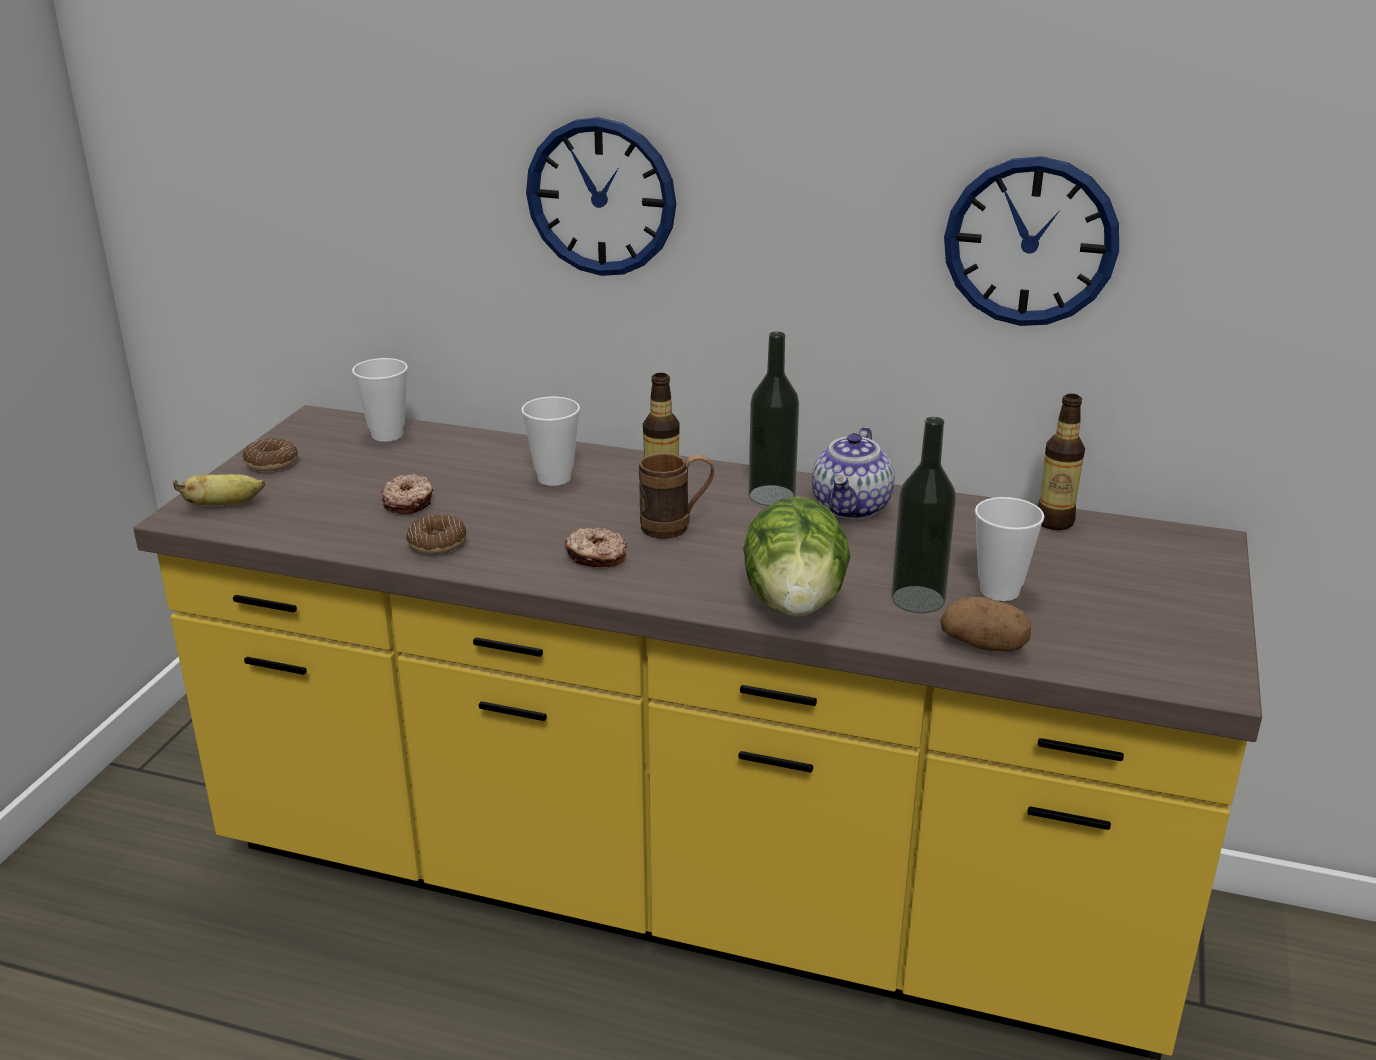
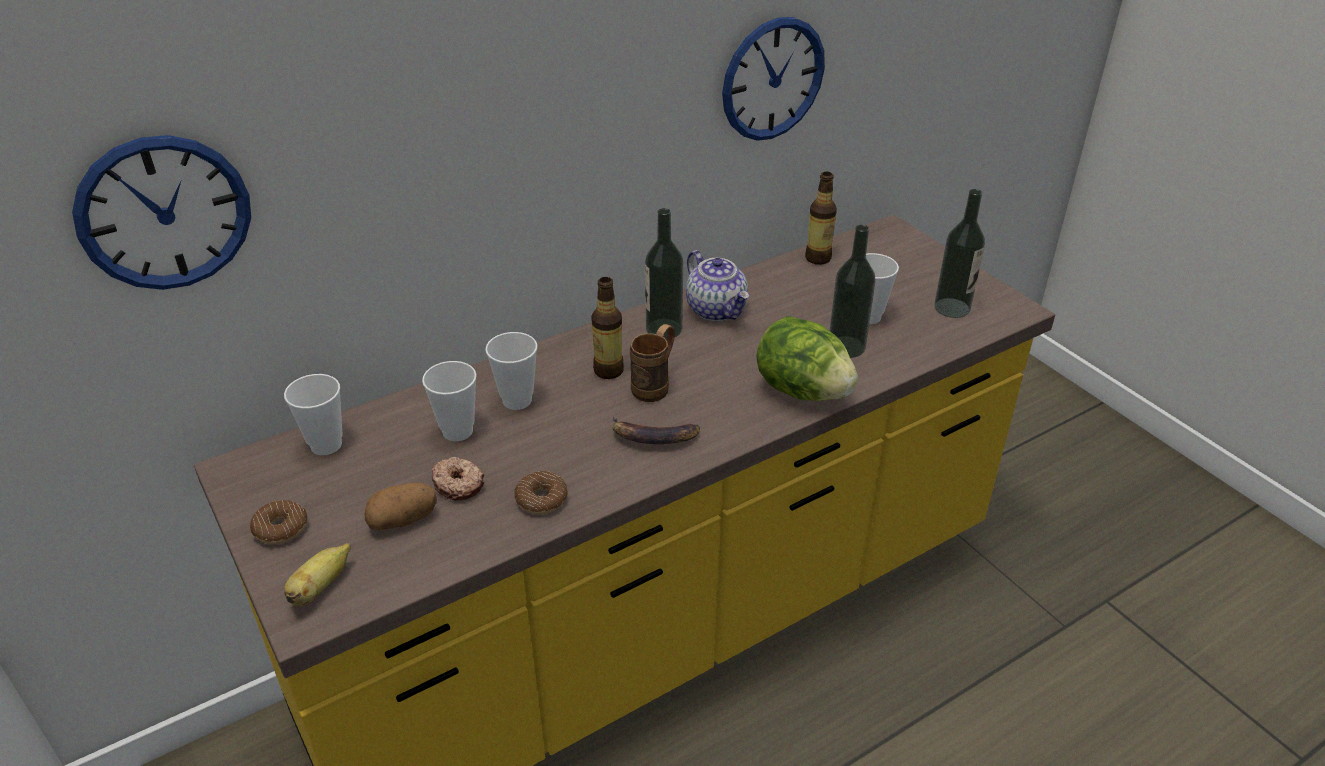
camera: 50 degrees left, 10 degrees up
(476, 473) = (457, 431): none -> cup
(596, 557) = (653, 437): donut -> banana
(601, 197) = (466, 155): wall clock -> wall clock (164, 213)
(984, 645) = (915, 353): potato -> potato (403, 519)
(1123, 636) = (952, 308): none -> bottle

